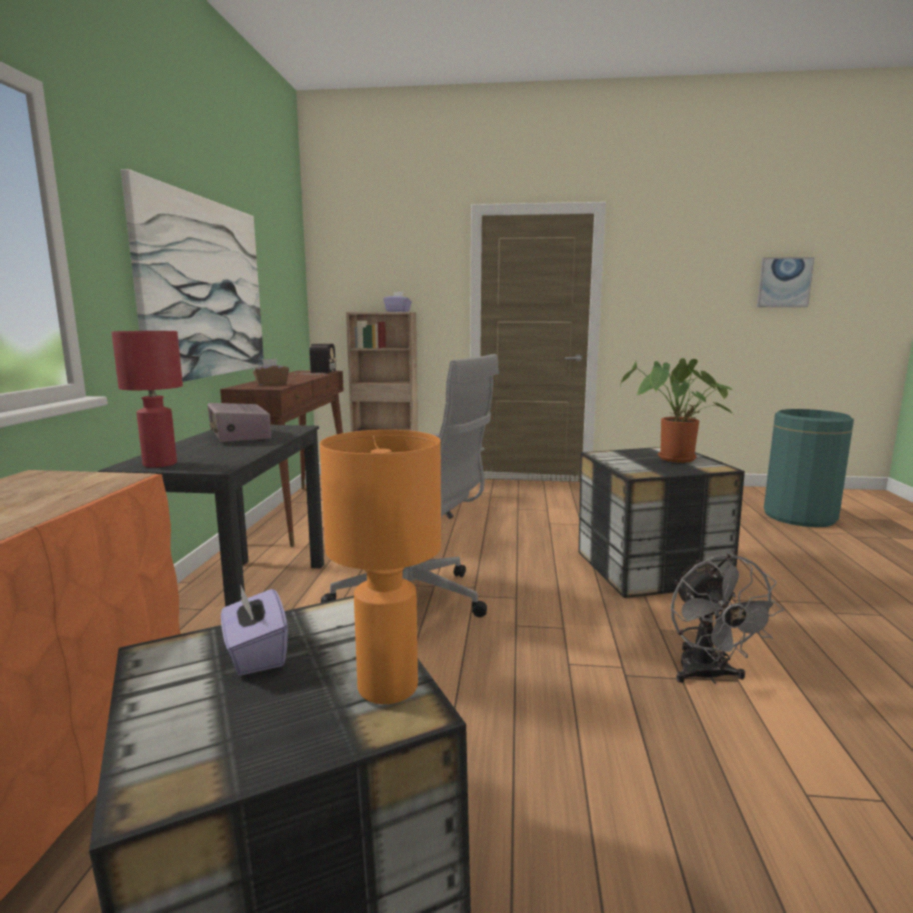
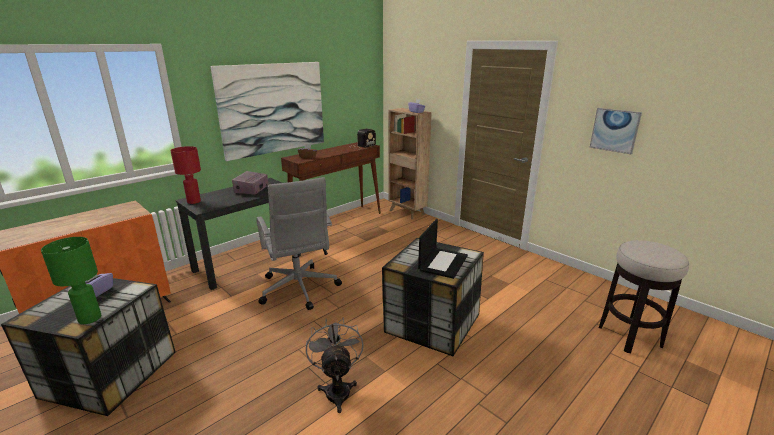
camera: 40 degrees right, 10 degrees up
(386, 688) = (89, 318): orange table lamp -> green table lamp
(674, 459) = (443, 262): potted plant -> laptop
(708, 676) = (337, 389): grey fan -> grey fan turned 135 degrees clockwise
(784, 282) = (714, 124): picture -> picture (615, 130)
(799, 516) = (629, 336): green trash can -> stool

